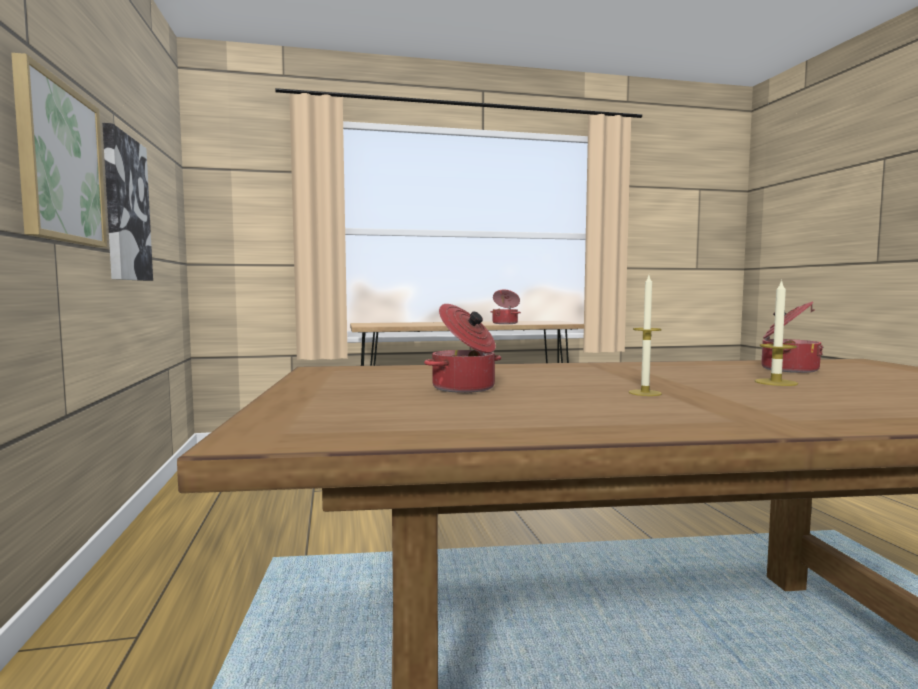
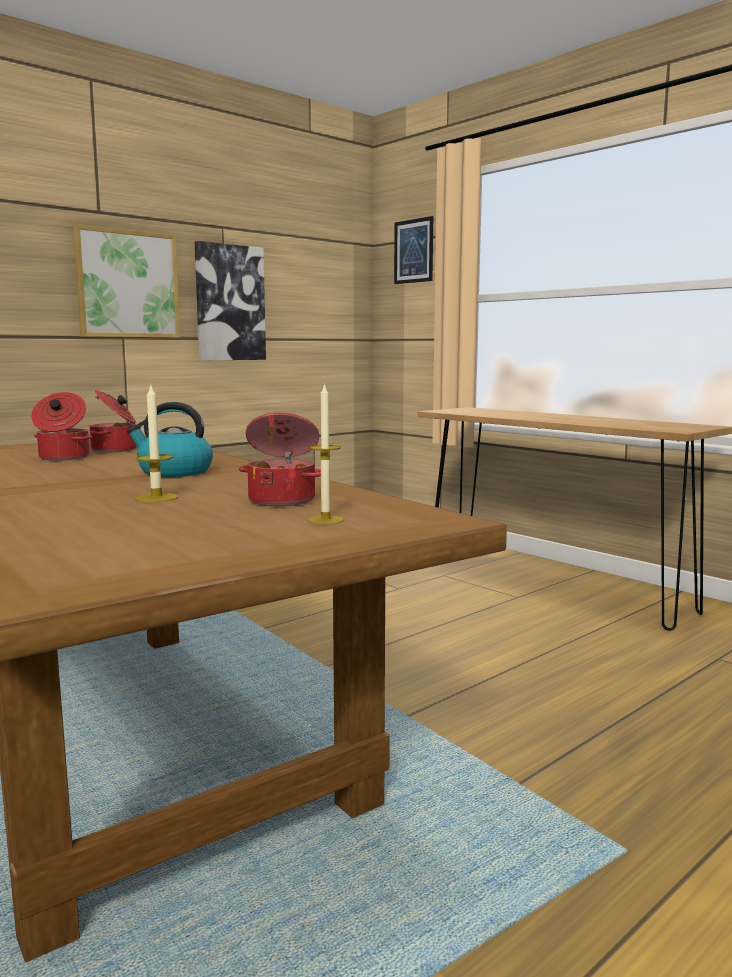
camera: 60 degrees right, 5 degrees up
(247, 180) = (413, 251): none -> picture
(505, 323) = (592, 422): cooking pot -> cooking pot (116, 450)
(625, 374) = (174, 472): none -> kettle
(645, 393) = (62, 479): candle -> candle (325, 520)

